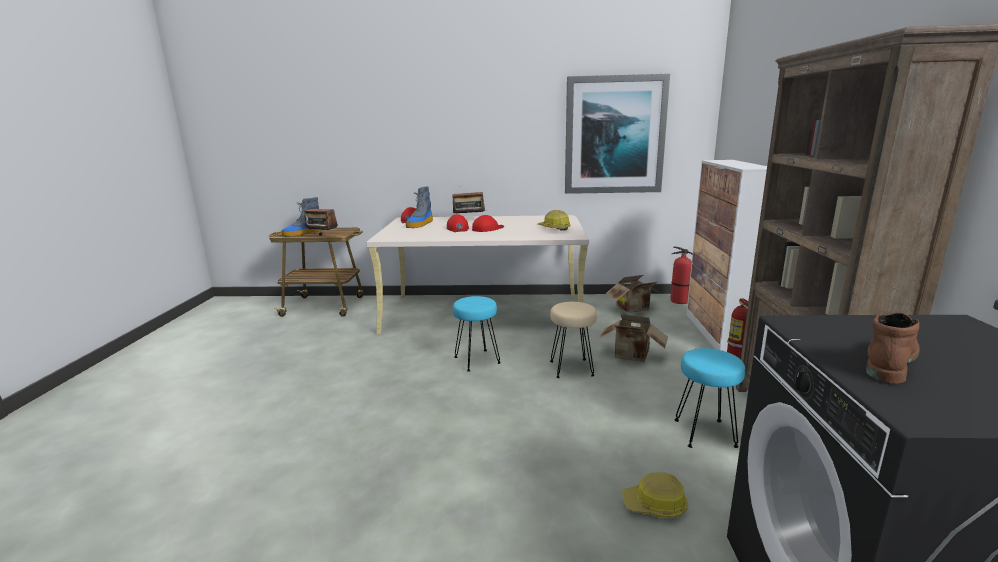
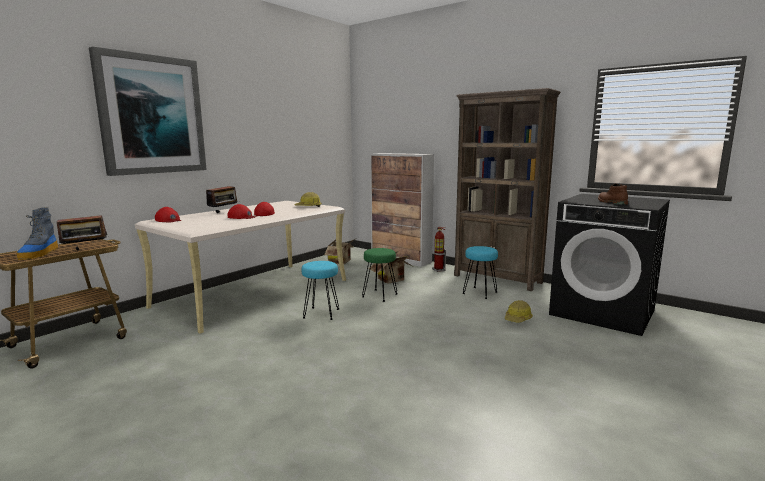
camera: 55 degrees left, 5 degrees down
(420, 224) = (193, 220): boot -> none
(572, 368) = (380, 295): beige stool -> green stool
(614, 135) = (302, 138): picture -> picture (151, 115)
(679, 301) = (353, 252): fire extinguisher -> none

